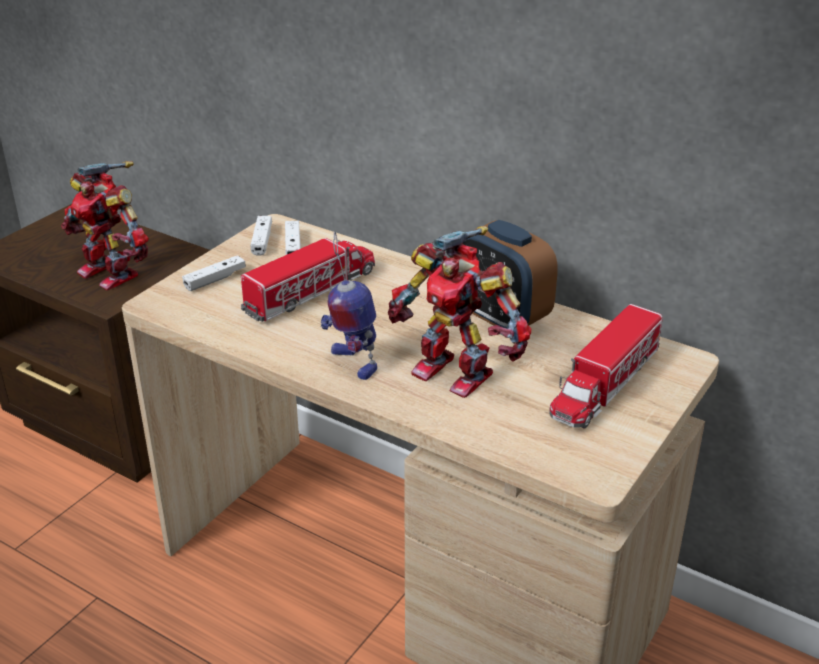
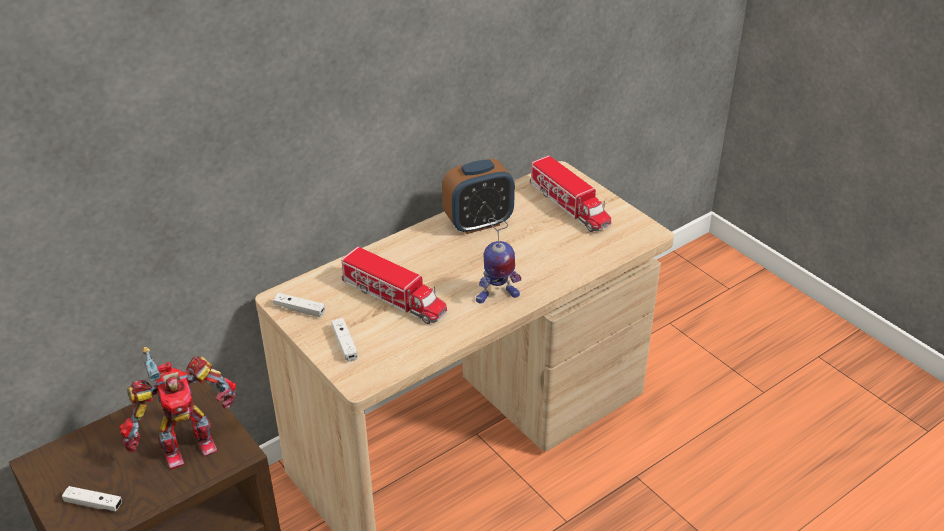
camera: 70 degrees left, 5 degrees up
(293, 246) = (319, 295): white game controller -> white game controller (93, 504)
(311, 291) = (394, 298): toy truck -> toy truck turned 150 degrees clockwise
(455, 371) = (528, 256): toy robot -> none

